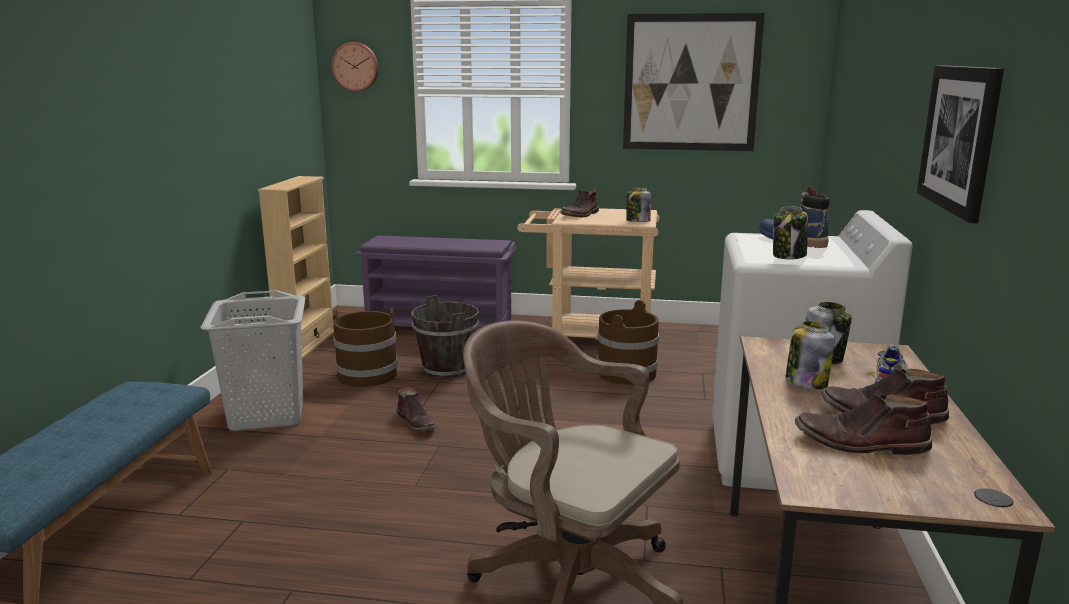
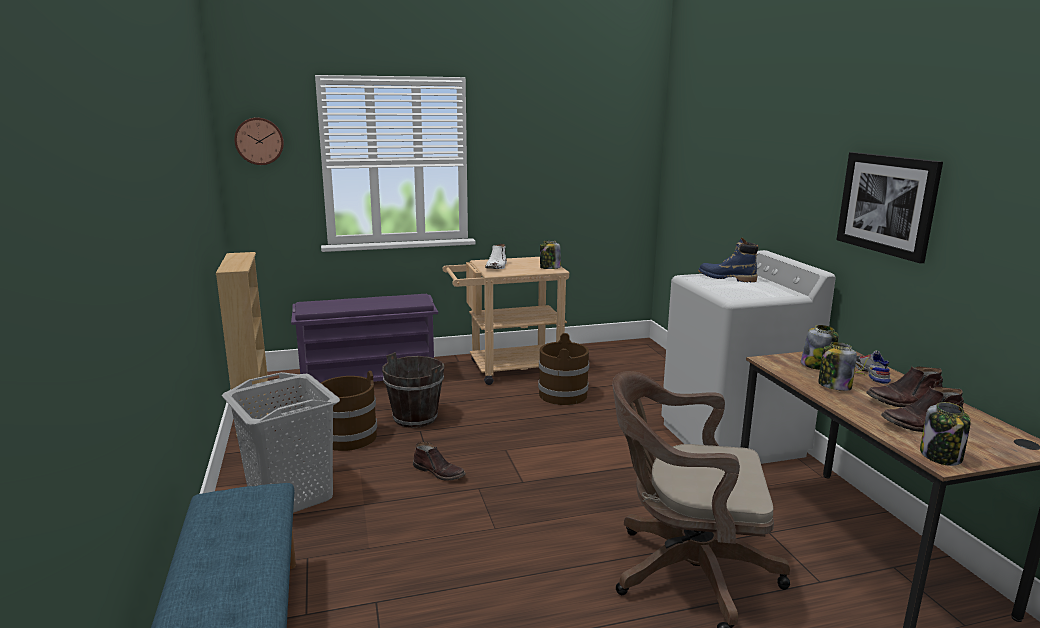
camera: 25 degrees left, 0 degrees up
(580, 215) = (497, 266): brown boot -> white boot
(691, 83) = (564, 151): picture -> none
(789, 256) = (746, 291): jar -> jar (941, 456)

